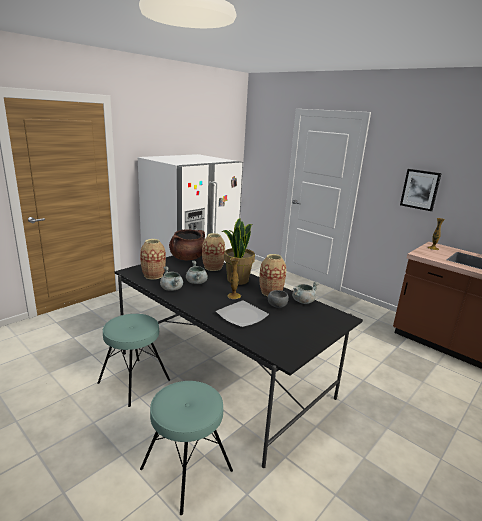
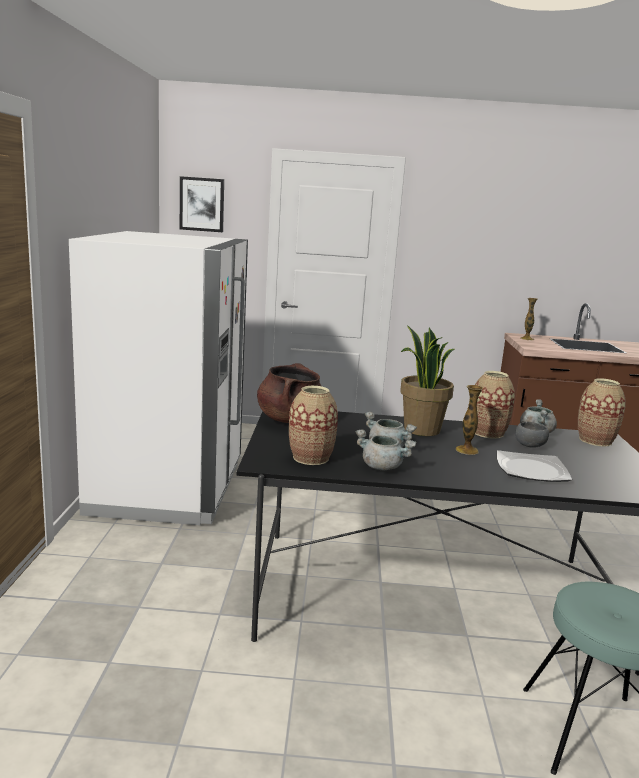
camera: 40 degrees left, 5 degrees down
(134, 381) = (342, 670): turquoise stool -> none
(213, 267) = (354, 423): vase -> vase (595, 440)
(420, 189) = (487, 264): picture -> picture (202, 204)

